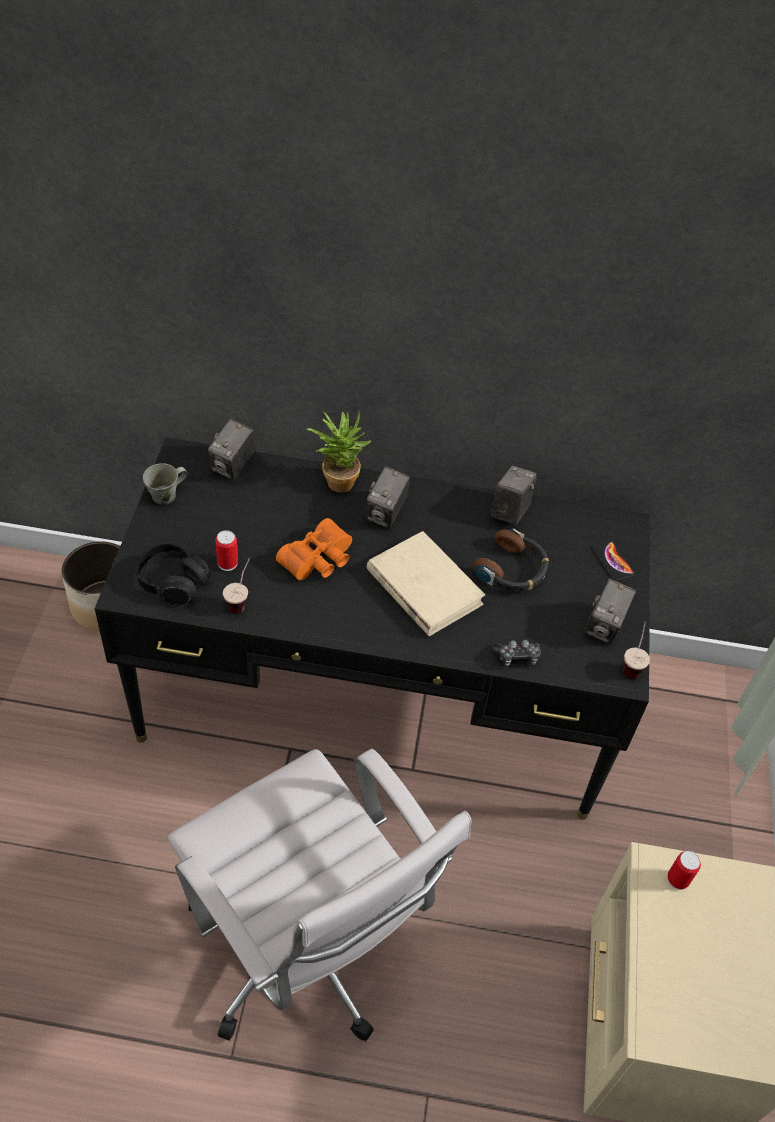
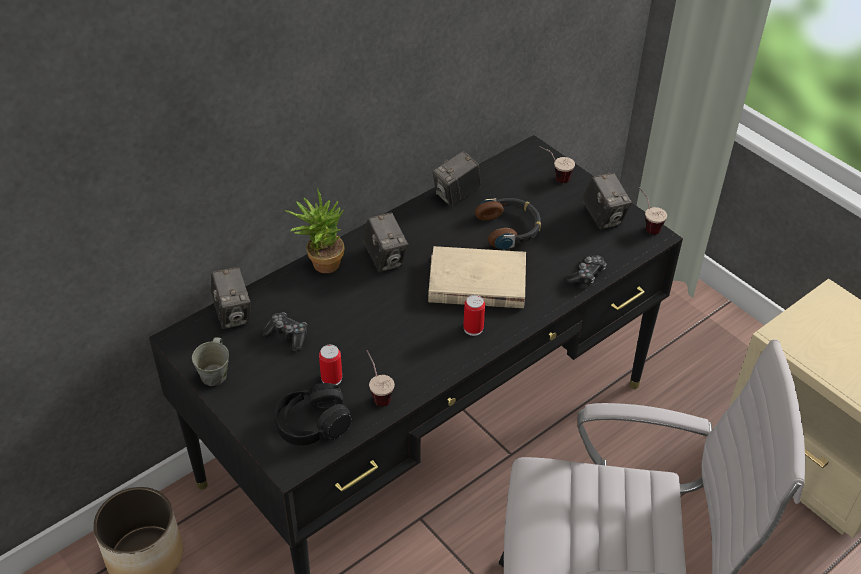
camera: 45 degrees left, 5 degrees down
(244, 510) = (287, 336): none -> game controller
(319, 560) = (389, 323): orange binoculars -> none
(510, 511) = (456, 195): camera -> camera turned 105 degrees counterclockwise
(612, 561) = (554, 177): phone -> cup
(678, 879) = (798, 331): can -> can (473, 328)

